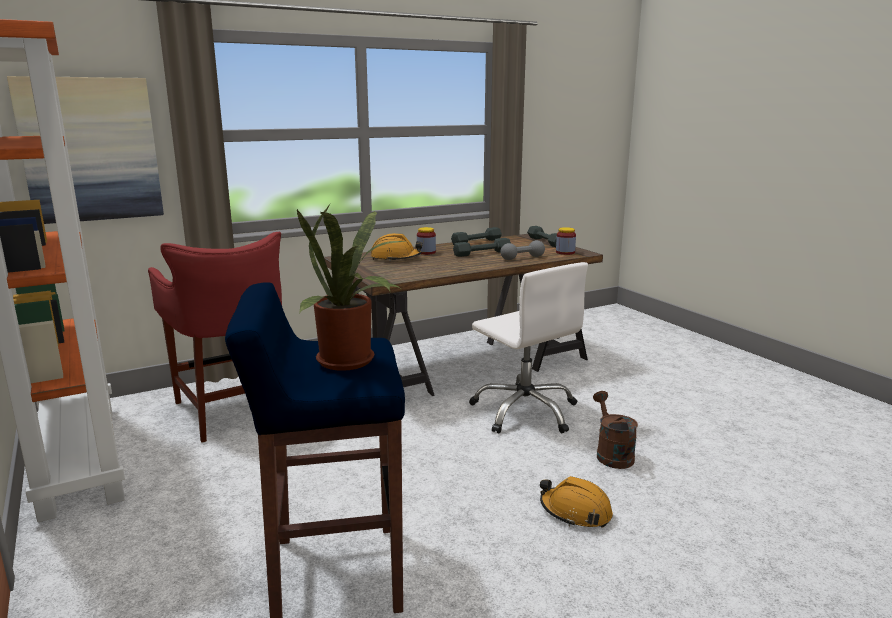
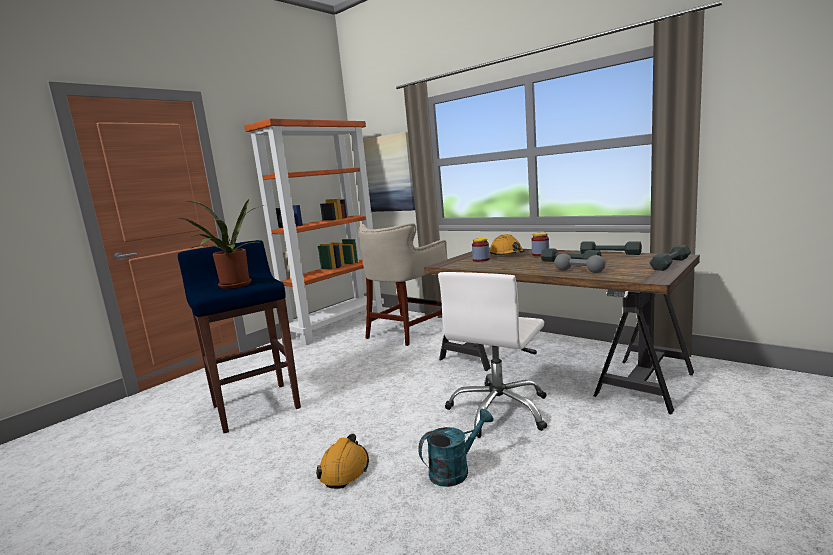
camera: 70 degrees right, 5 degrees down
(234, 409) = (407, 331): red stool -> beige stool
(565, 252) = (638, 275): jar -> jar (481, 260)
(611, 454) = (455, 470): brown watering can -> turquoise watering can

